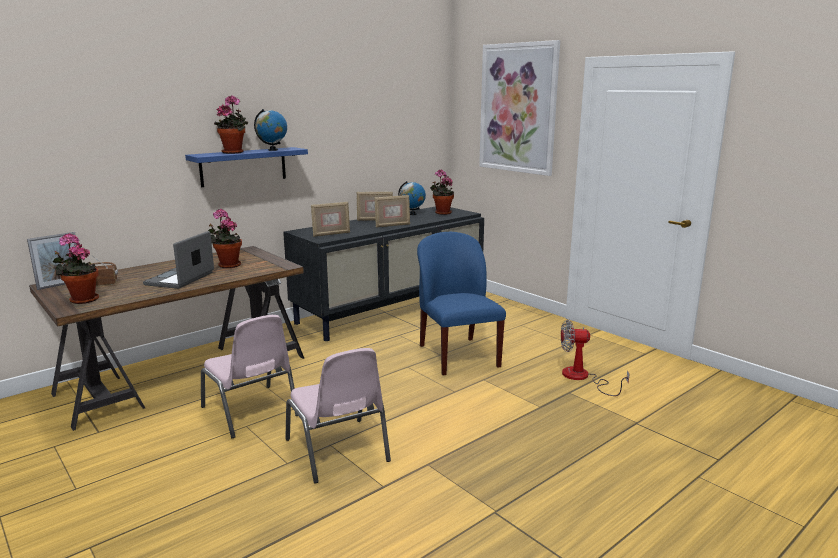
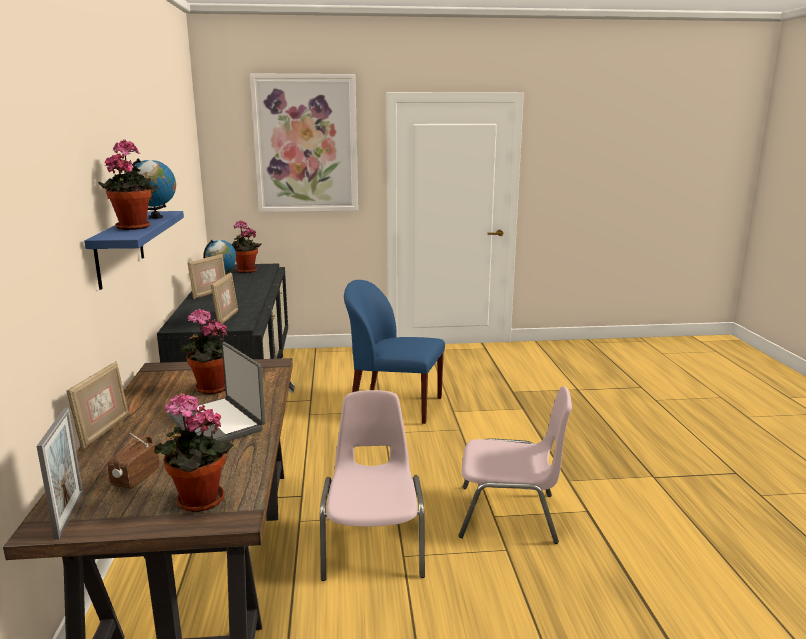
camera: 55 degrees left, 0 degrees up
(251, 412) = (373, 545): pink chair -> pink chair turned 90 degrees counterclockwise
(392, 225) = (250, 293): picture frame -> picture frame (103, 431)
(582, 378) = (496, 379): fan -> none

